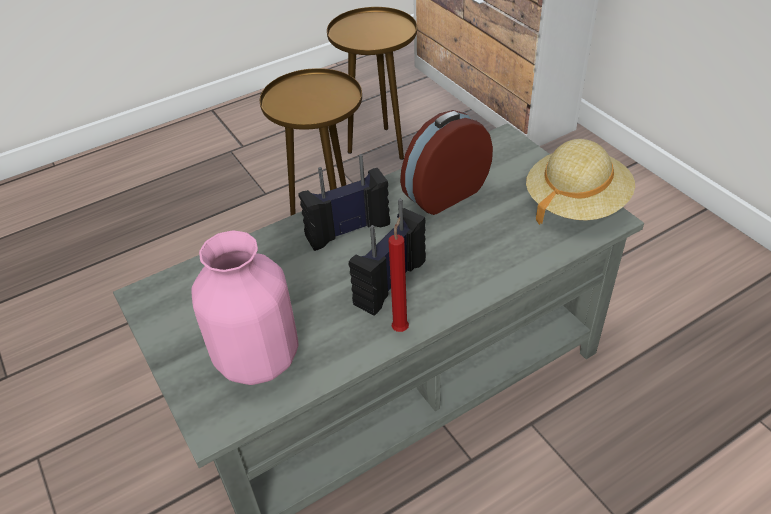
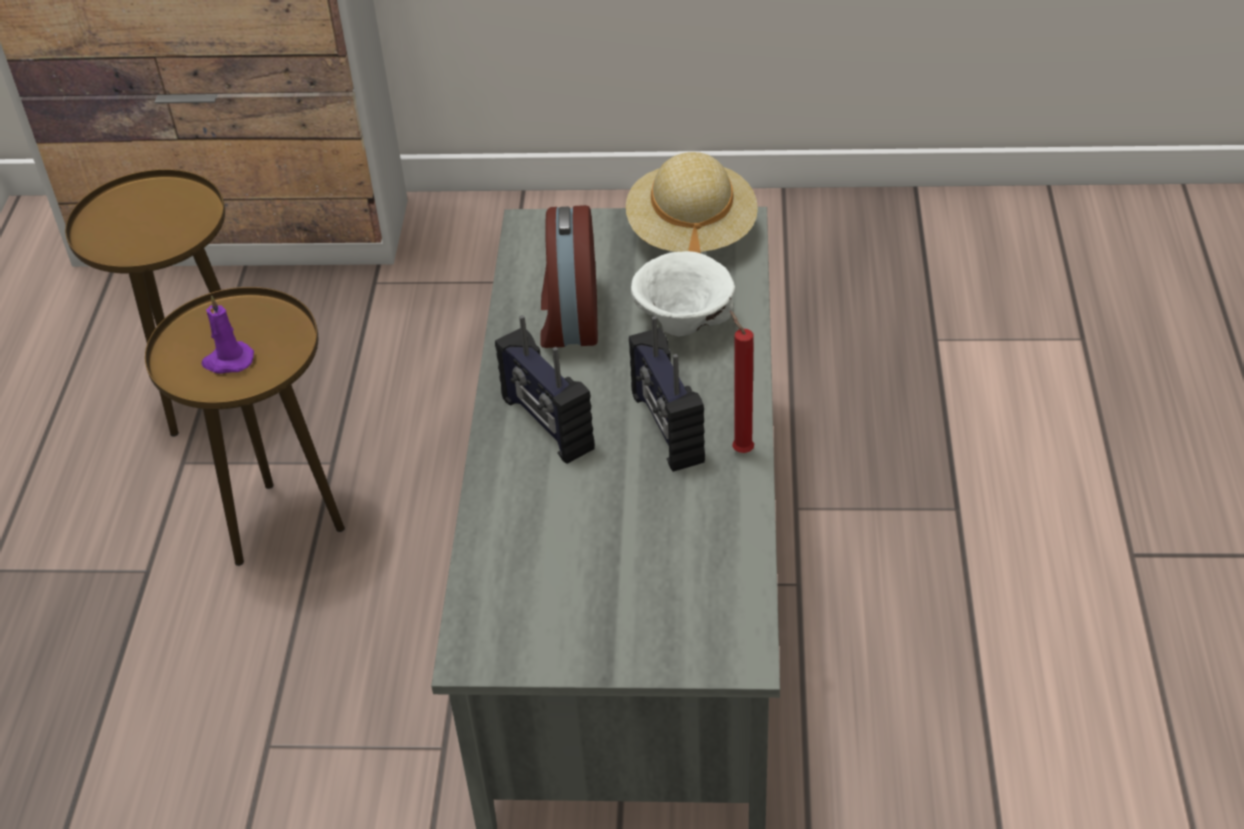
camera: 55 degrees left, 0 degrees up
(257, 359) = (678, 584): pink vase -> none
(301, 102) = (228, 361): none -> purple candle
(347, 229) = (546, 424): radio -> radio turned 45 degrees counterclockwise
(486, 241) = (681, 326): none -> white bowl

